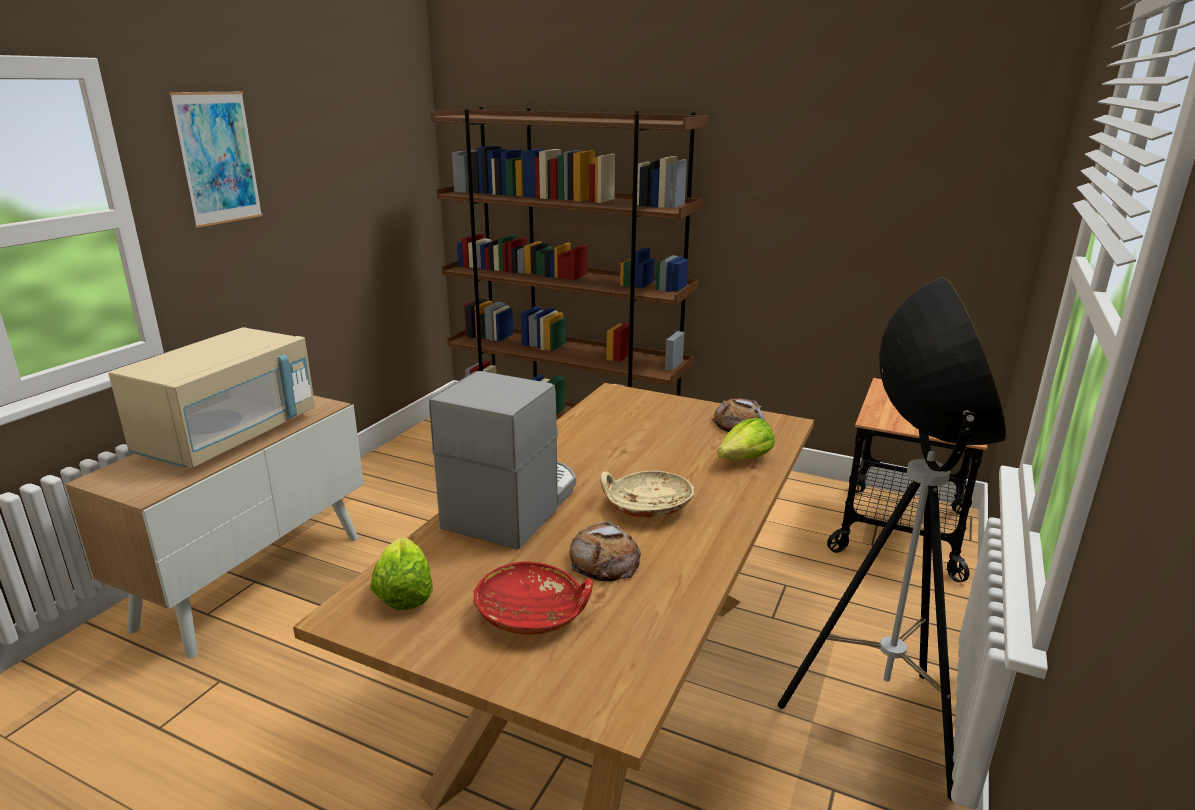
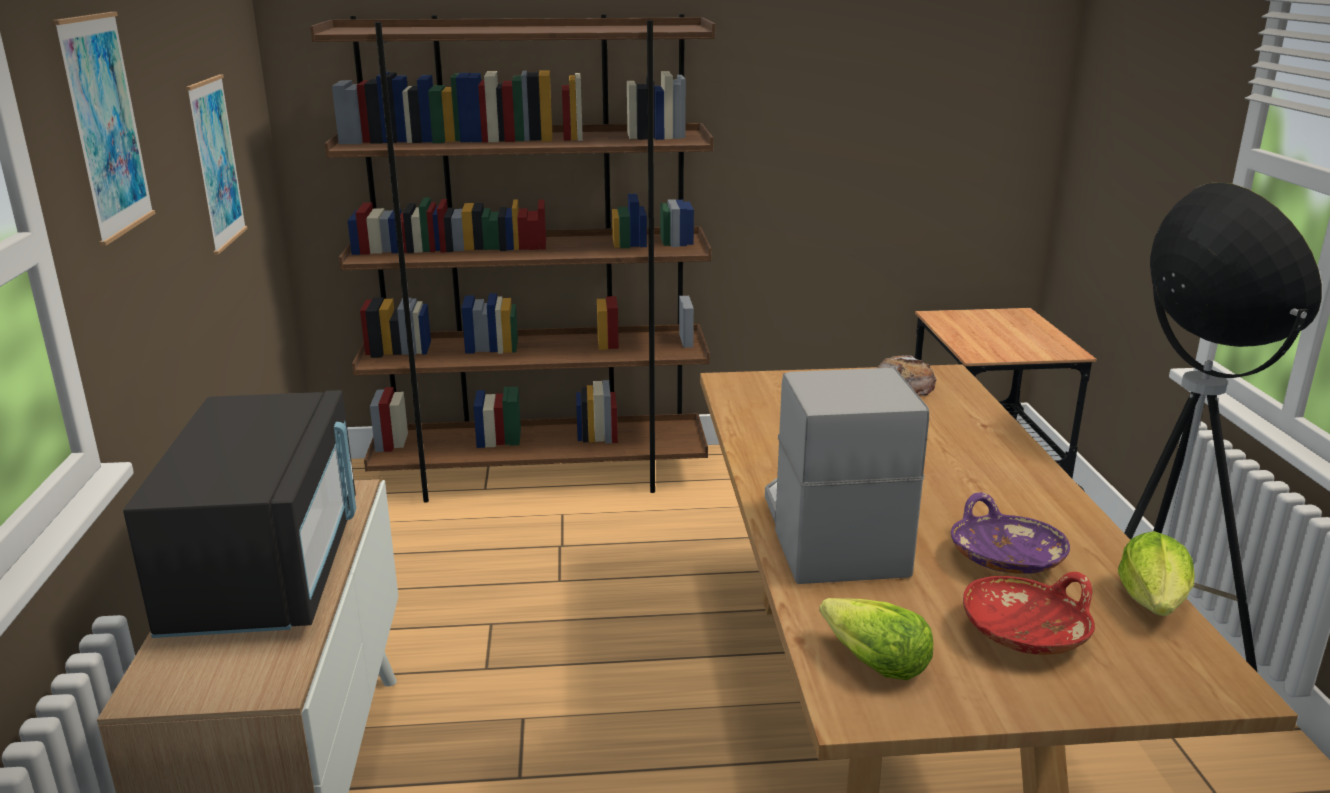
camera: 30 degrees left, 0 degrees up
(230, 436) = (268, 570): beige microwave -> black microwave
(354, 194) = (216, 163): none -> picture
(605, 560) = (1004, 558): bread -> purple bowl
(646, 507) = (956, 494): beige bowl -> none
(745, 459) = (967, 420): lettuce -> lettuce (1153, 602)

